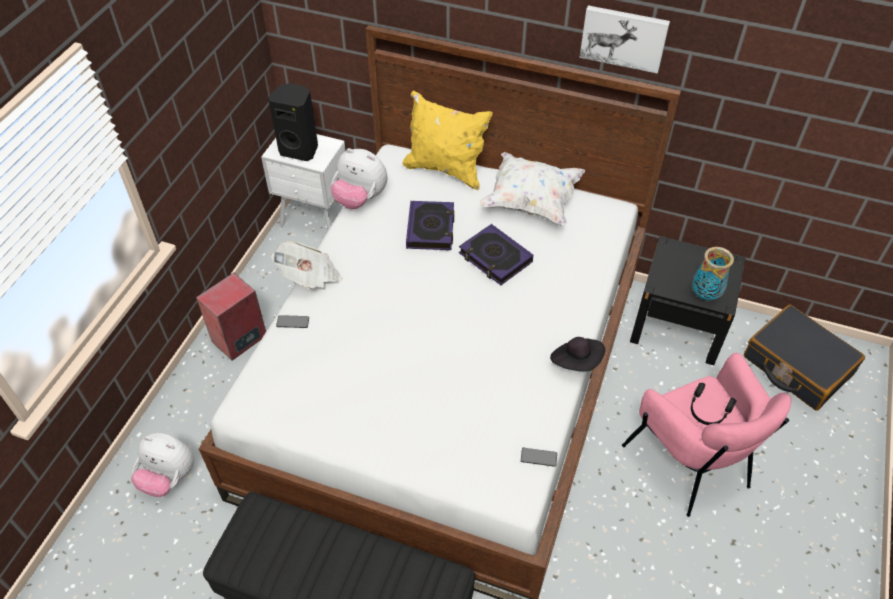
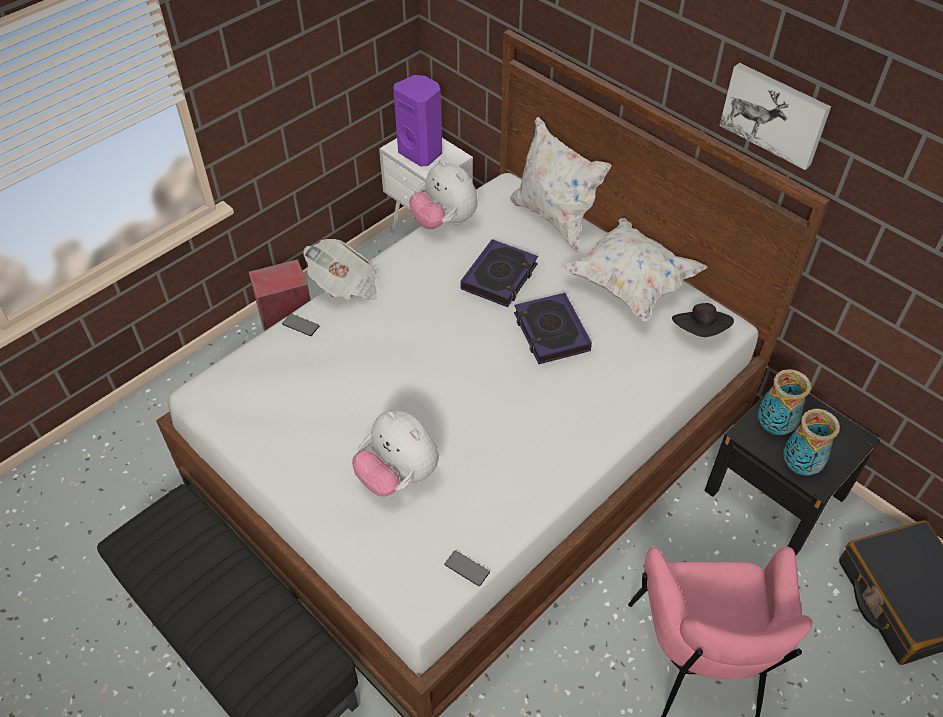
camera: 25 degrees right, 0 degrees up
(169, 477) = (151, 443): plush toy -> plush toy (398, 475)
(300, 150) = (421, 153): black speaker -> purple speaker
(445, 170) = (554, 219): yellow pillow -> white pillow
(576, 362) = (574, 480): black hat -> black hat (700, 331)
(673, 273) = (774, 427): none -> vase
(708, 410) = (724, 602): black headphones -> none

